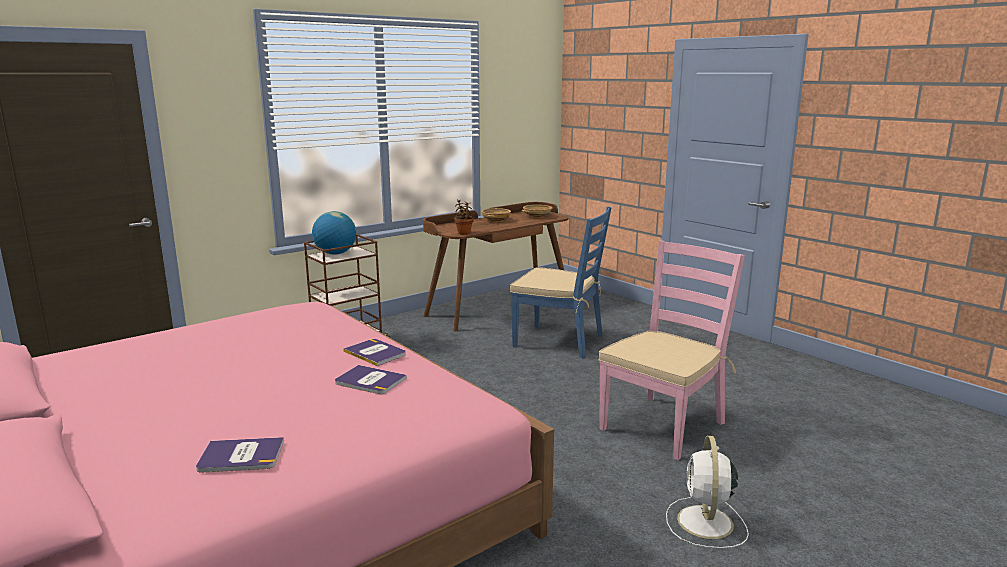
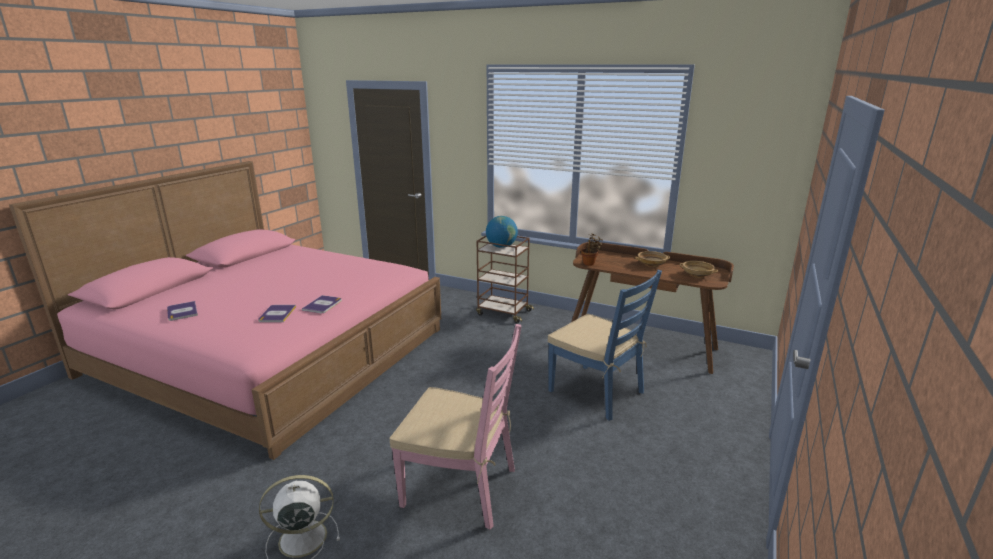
camera: 65 degrees right, 5 degrees up
(559, 341) = (597, 391): blue chair -> blue chair turned 45 degrees counterclockwise

